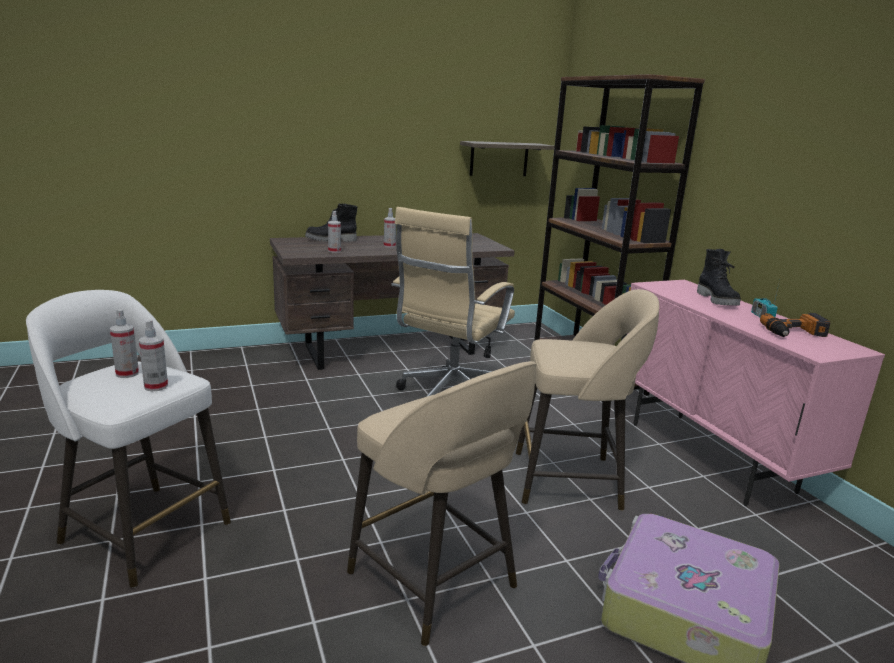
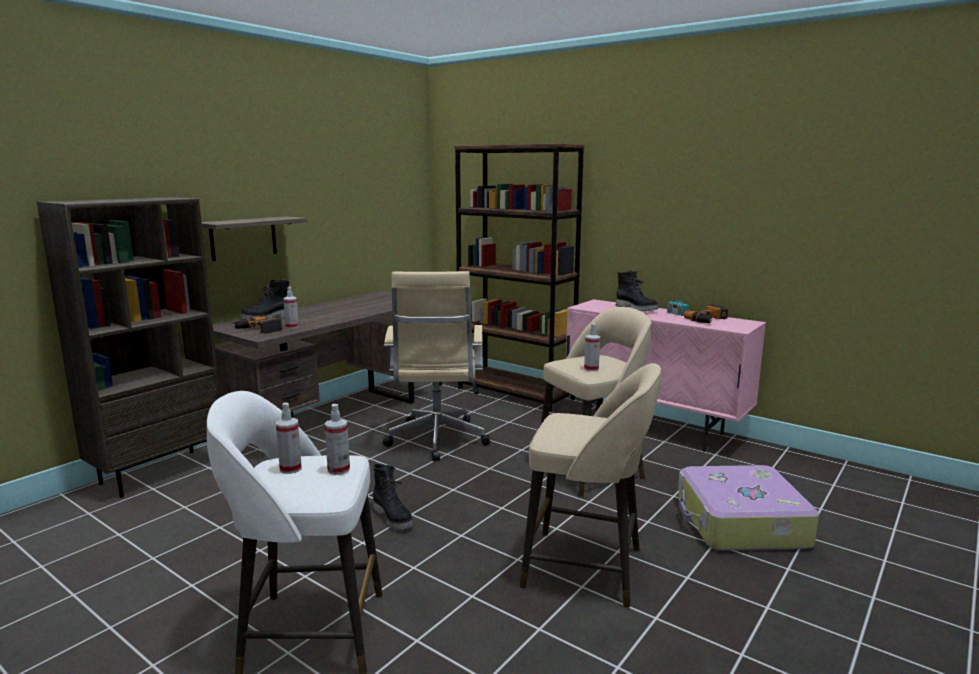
camera: 30 degrees left, 5 degrees down
(211, 358) = (159, 472): none -> brown bookcase
(304, 248) = (258, 329): none -> power drill
(324, 457) = (393, 518): none -> black boot
(389, 246) = (331, 314): spray bottle -> spray bottle (591, 369)
(499, 159) = (390, 220): shelf -> shelf (243, 238)

